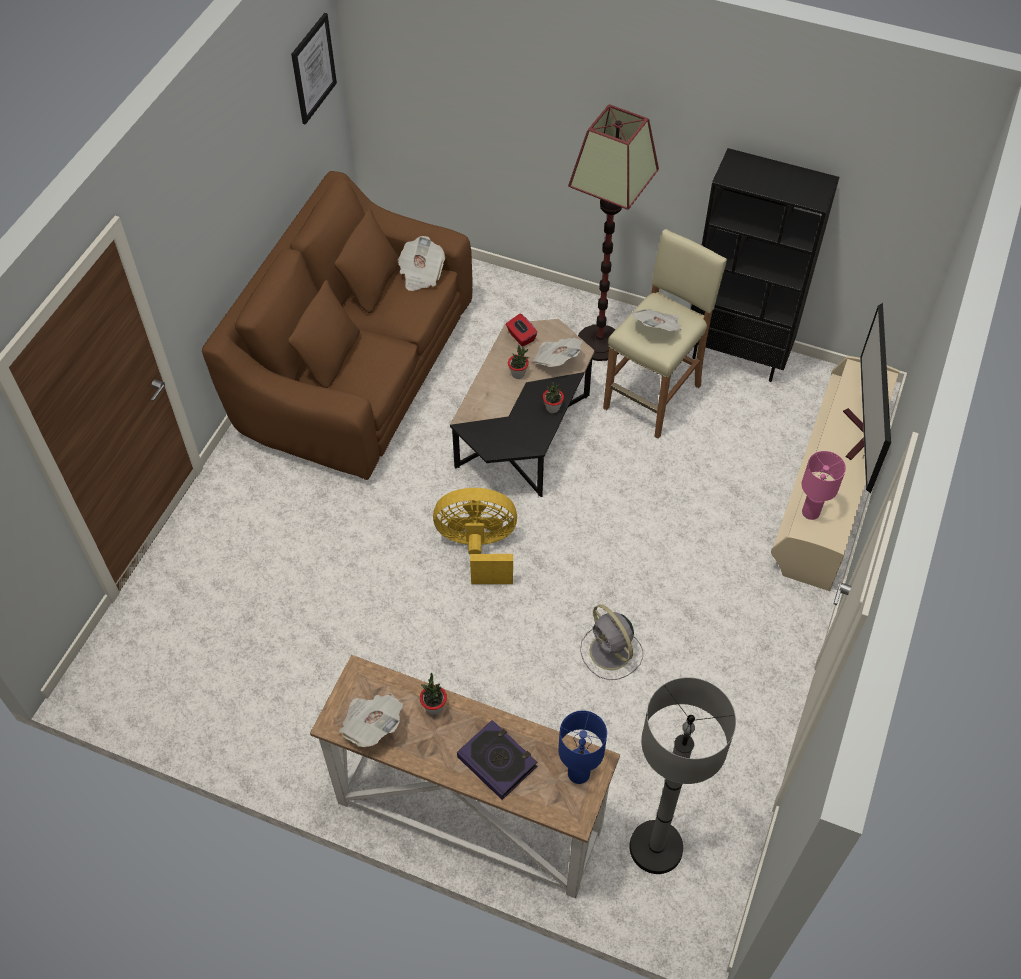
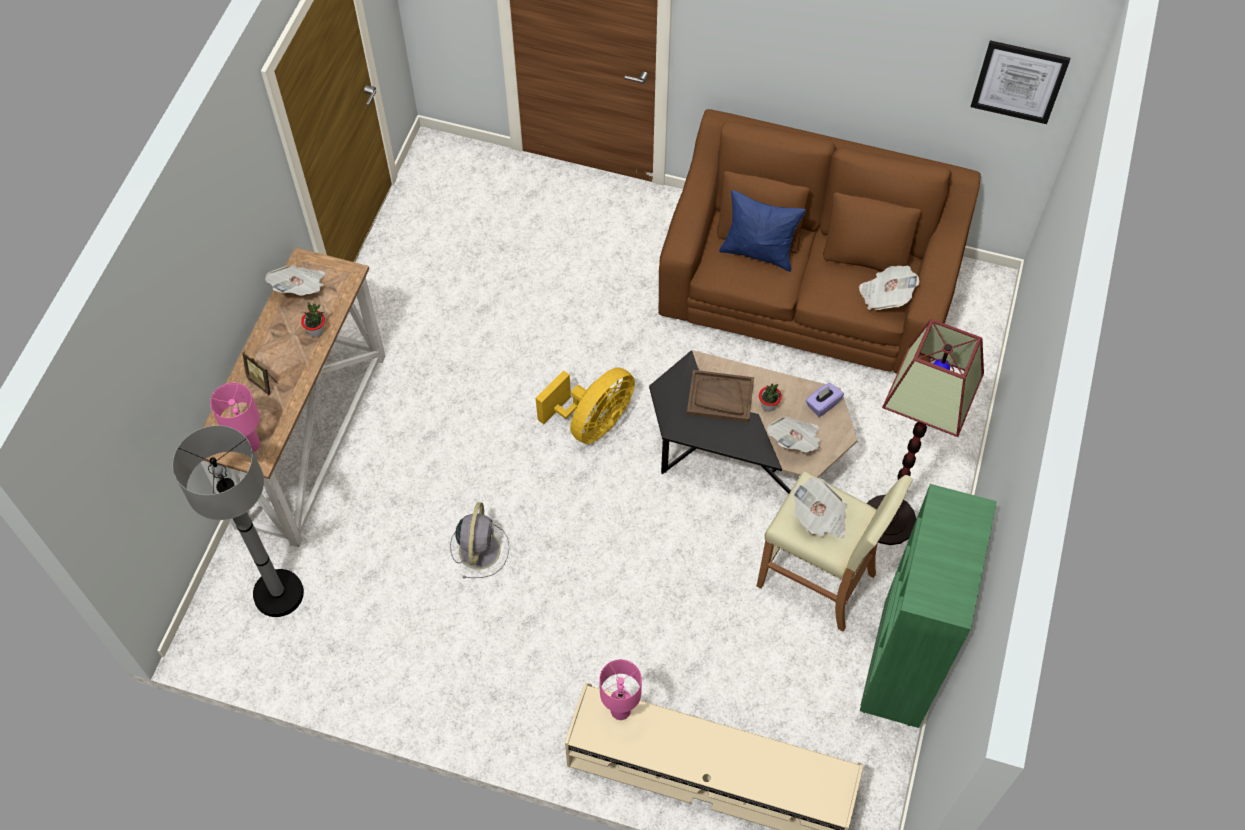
camera: 85 degrees right, 5 degrees up
(351, 359) = (758, 252): none -> blue pillow
(479, 549) = (592, 422): yellow fan -> yellow fan turned 45 degrees clockwise
(497, 761) = (264, 382): book -> picture frame
(505, 408) = (720, 397): none -> brown tray
(521, 337) = (822, 404): red tissue box -> purple tissue box
(552, 408) = (725, 441): potted plant -> none
(578, 774) = (250, 444): blue table lamp -> pink table lamp
(611, 653) = (480, 548): grey fan -> grey fan turned 135 degrees clockwise
(738, 355) = (898, 674): black bookcase -> green bookcase
(859, 437) = (736, 772): television -> none

